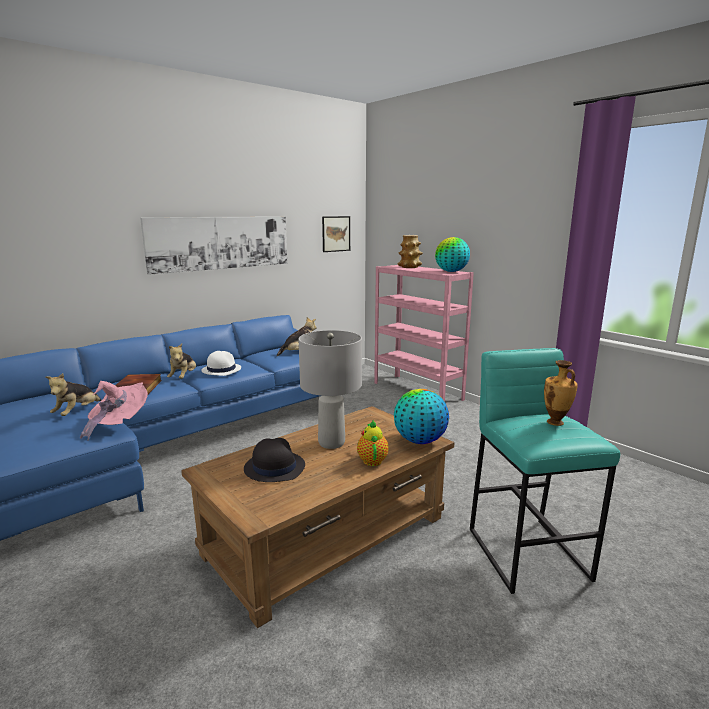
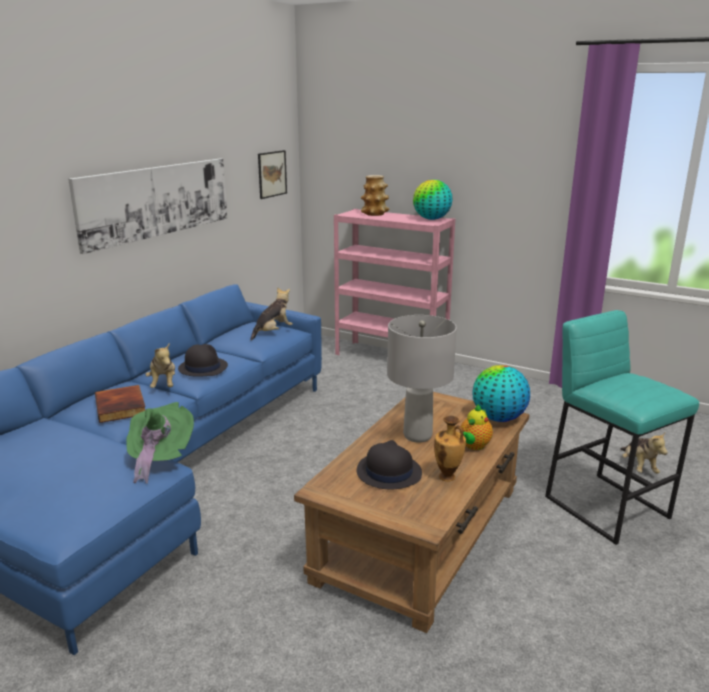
camera: 20 degrees left, 5 degrees up
(77, 412) = (82, 452): plush toy -> plush toy (638, 467)
(118, 424) = (159, 458): pink hat -> green hat
(221, 369) = (202, 367): white hat -> black hat
(372, 460) = (473, 446): teapot -> teapot turned 120 degrees counterclockwise
(555, 423) = (640, 383): vase -> vase (447, 477)

